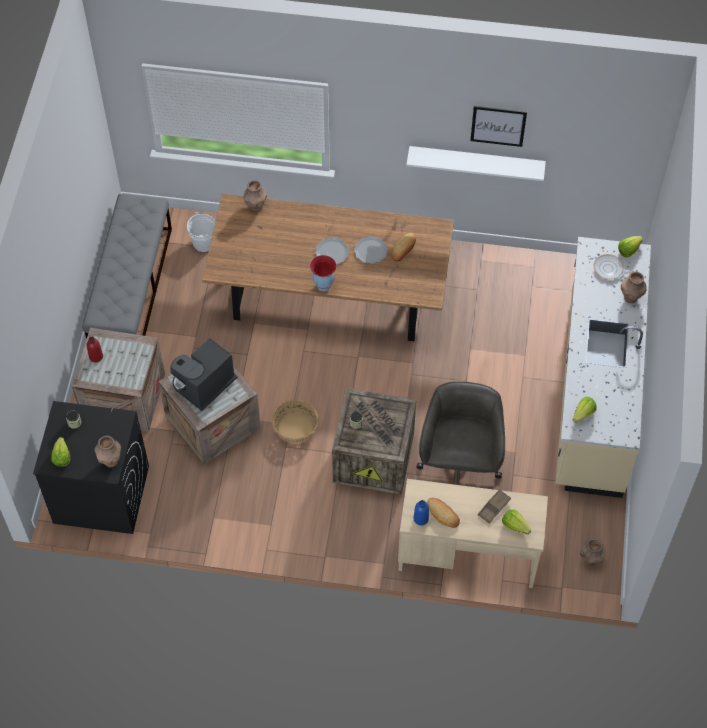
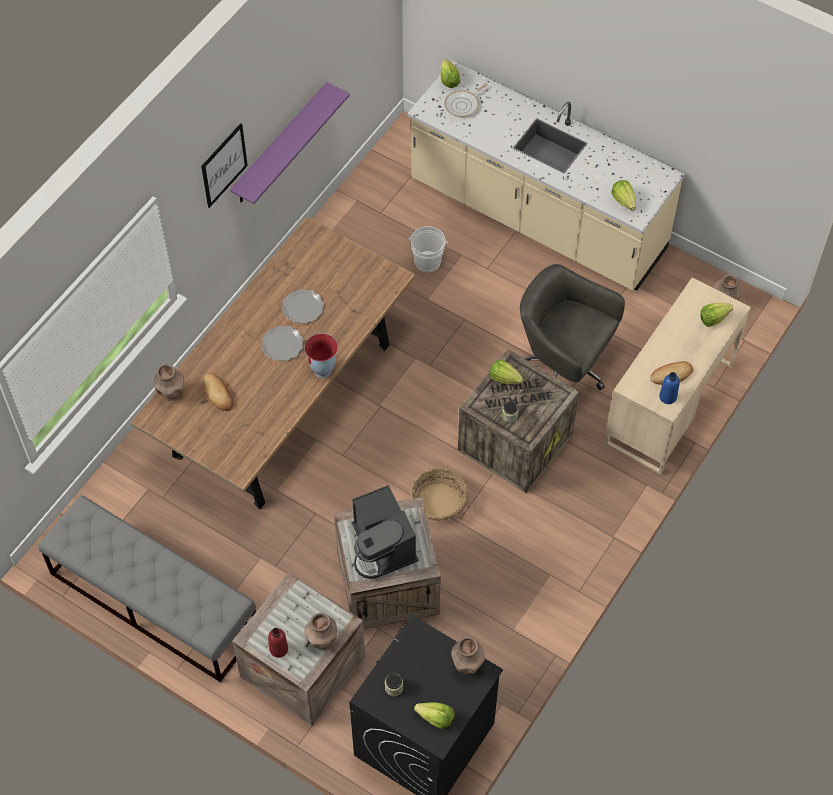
camera: 65 degrees left, 0 degrees up
(203, 243) = (133, 499): white bucket -> white bucket (427, 261)
(388, 407) = (504, 378): none -> lettuce
(403, 248) = (317, 276): bread -> bread (218, 394)
(476, 162) = (280, 145): white shelf -> purple shelf
(494, 507) = (684, 327): brown tray -> none
(498, 125) = (288, 83): picture -> picture (224, 165)
(630, 297) = (506, 103): brown vase -> brown vase (322, 641)

